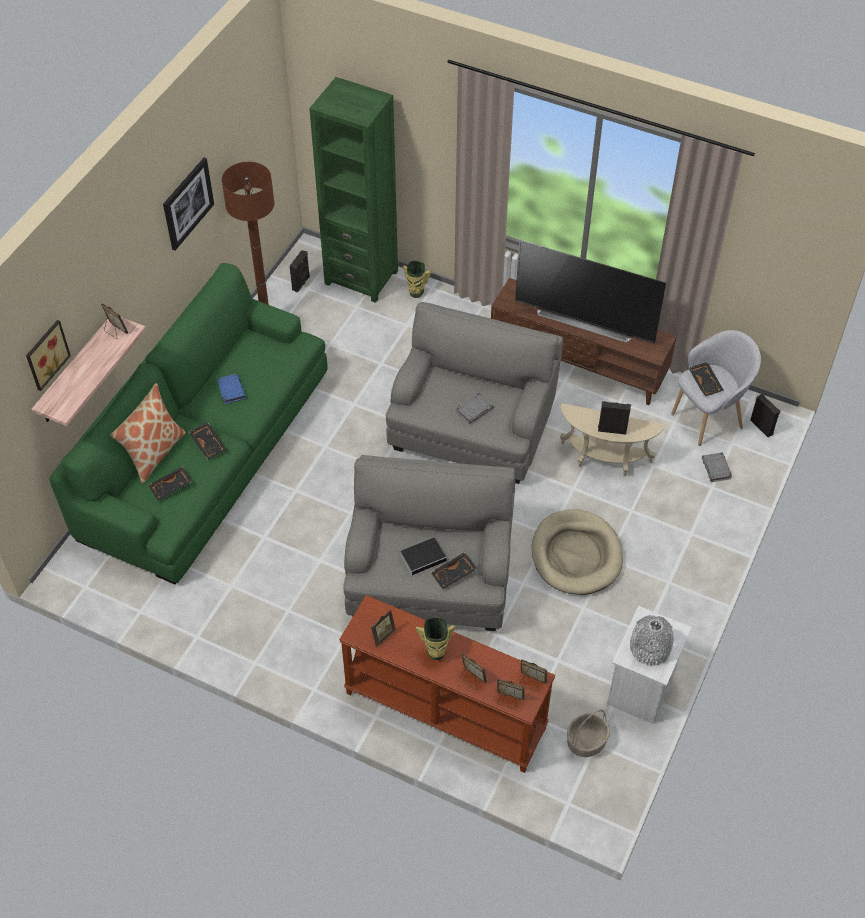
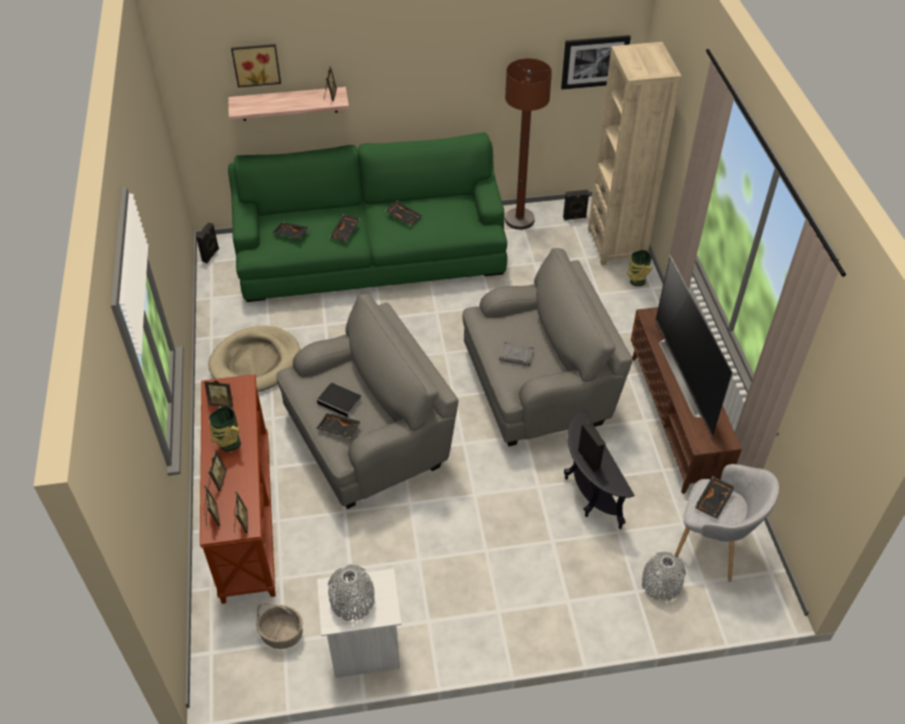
camera: 55 degrees right, 5 degrees down
(154, 453) = (313, 211): pillow -> none
(187, 203) = (470, 57): picture -> picture (594, 61)
(231, 390) = (404, 216): blue book -> black tray
(361, 277) = (617, 244): green bookcase -> beige bookcase
(576, 555) = (469, 525): beige dog bed -> beige dog bed (256, 362)
(604, 460) = (588, 493): beige side table -> black side table
(716, 469) = (661, 584): grey book -> grey vase
(762, 427) = (748, 597): black speaker -> black speaker (211, 255)

